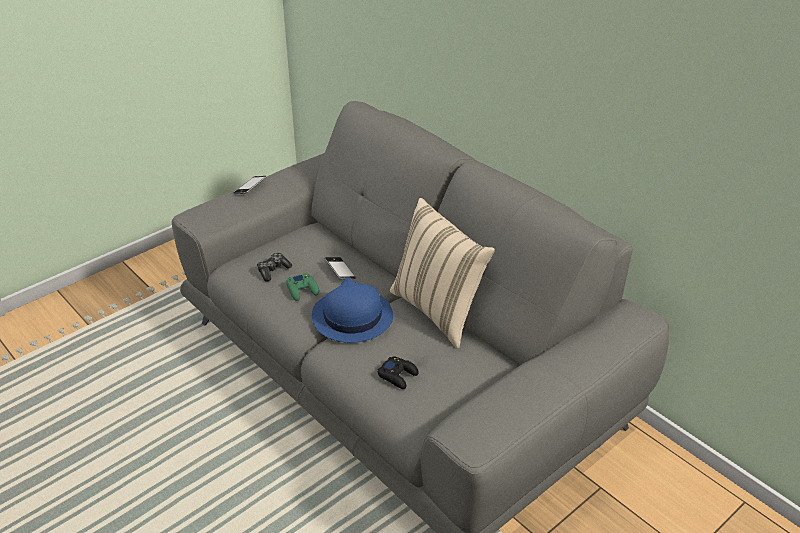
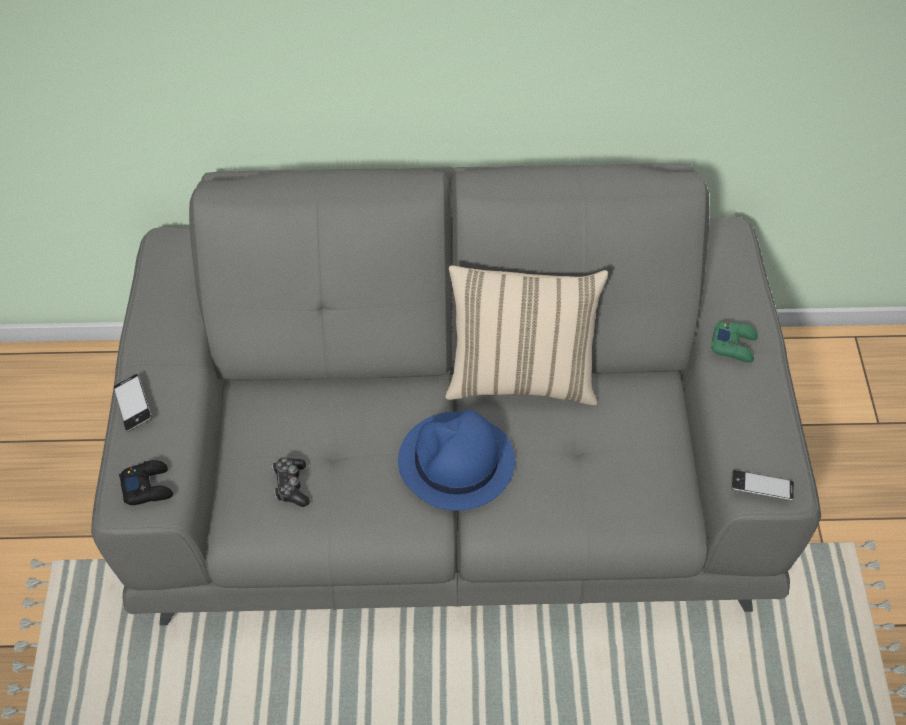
camera: 50 degrees left, 15 degrees up
(302, 290) = (360, 479): green game controller -> green game controller (734, 345)
(340, 271) = (362, 420): phone -> phone (761, 488)
(398, 375) = (590, 484): black game controller -> black game controller (148, 486)

